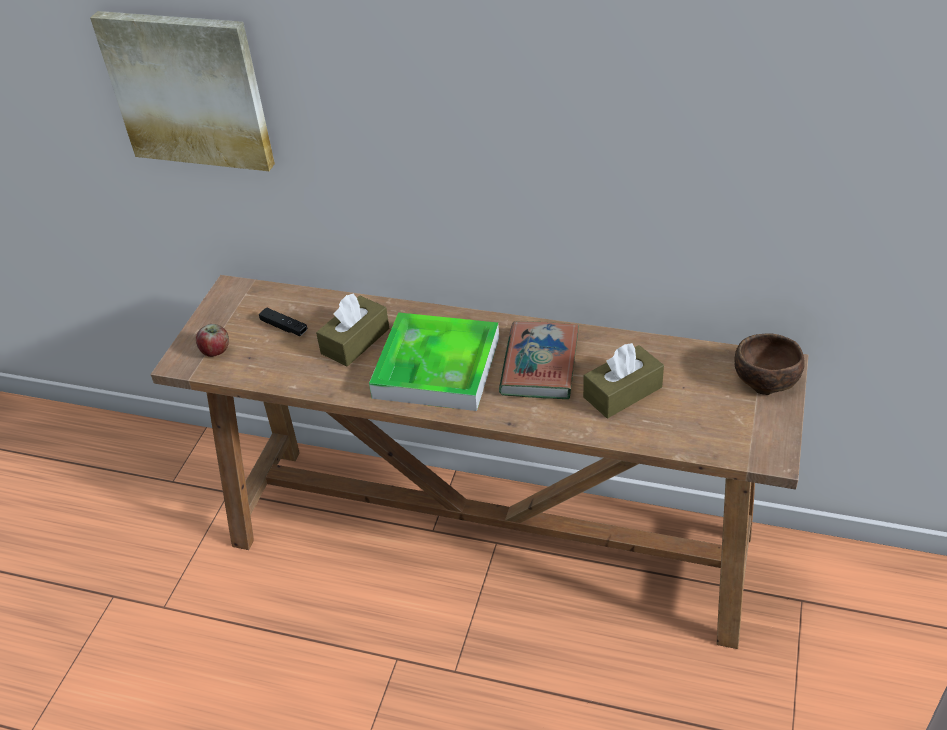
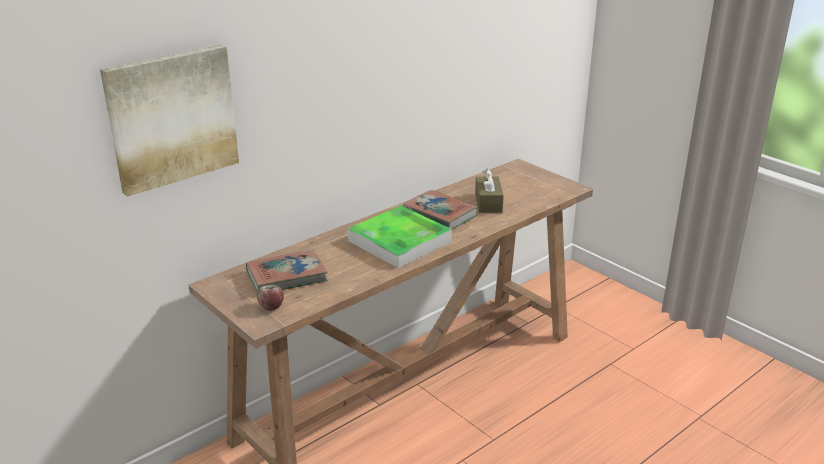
camera: 60 degrees left, 15 degrees down
(284, 327) = (286, 276): black game controller -> book
(355, 341) = (338, 257): brown tissue box -> none
(764, 377) = (521, 171): brown bowl -> none

